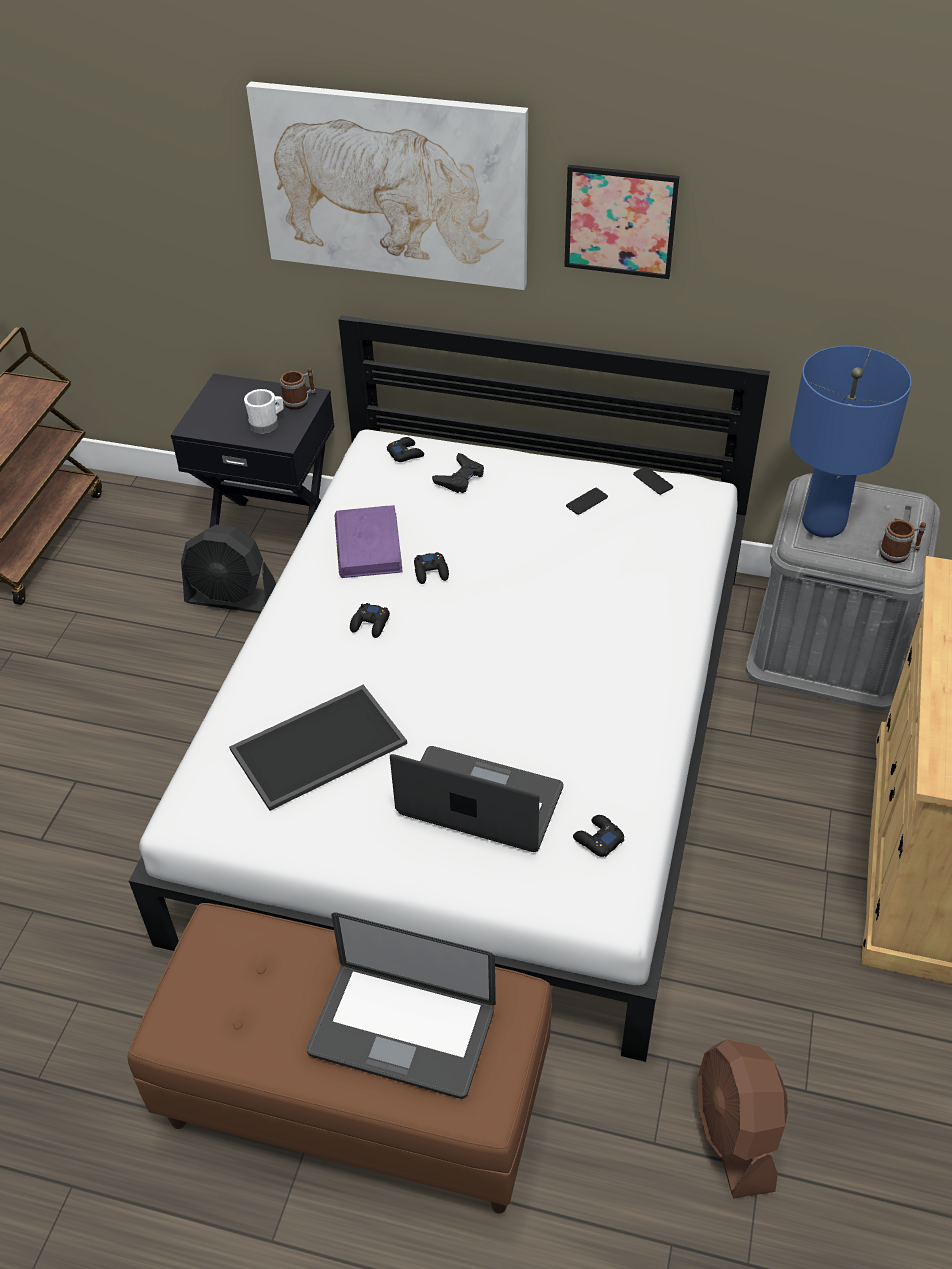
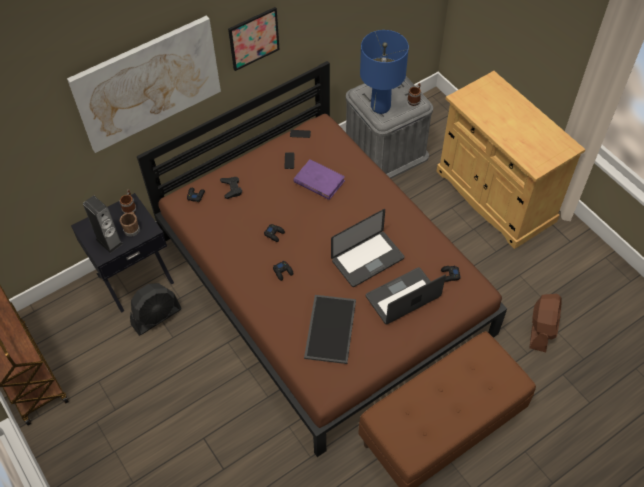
camera: 50 degrees left, 10 degrees up
(223, 418) = (109, 241): none -> speaker
(267, 424) = (132, 228): white mug -> brown mug
(368, 545) = (238, 244): purple book -> purple book (319, 181)
(402, 1032) = (470, 385): laptop -> laptop (367, 259)
(481, 740) = (323, 284): white bed -> brown bed
(735, 1132) = (541, 329): brown fan -> brown fan turned 105 degrees counterclockwise

